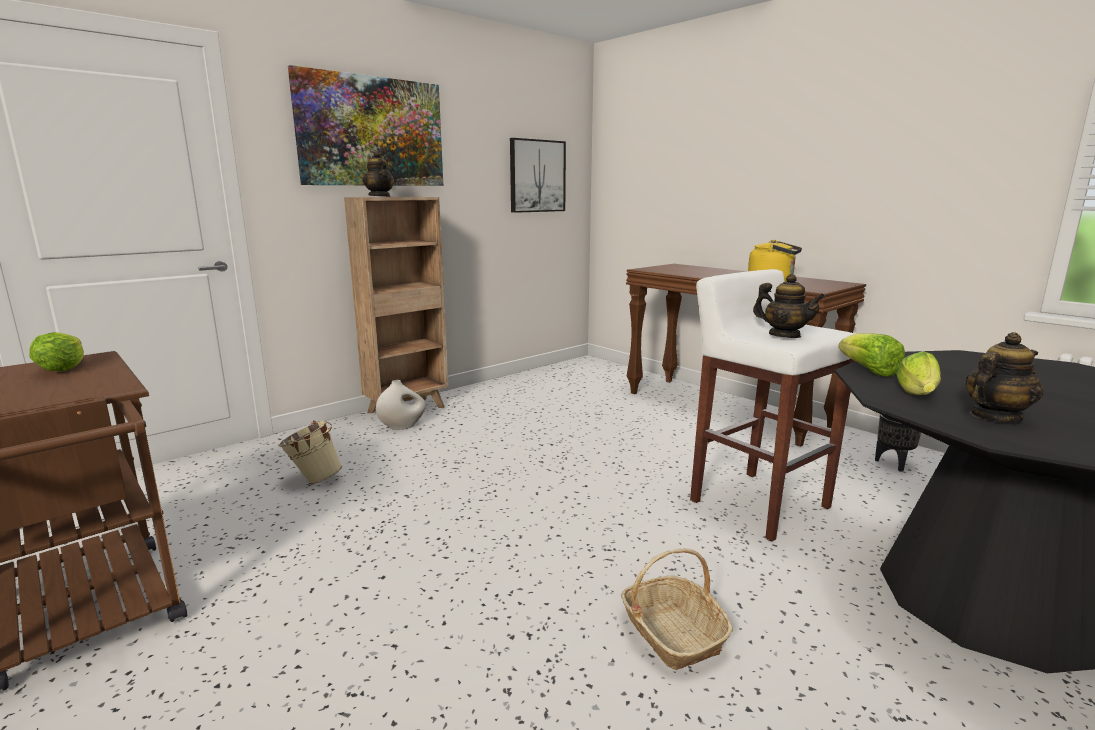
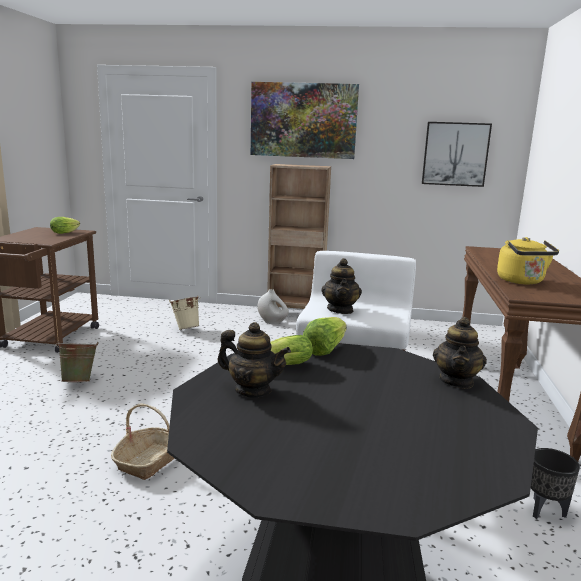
camera: 50 degrees right, 0 degrees up
(338, 627) = (79, 381): none -> green bucket
(380, 197) = (290, 165): teapot -> teapot (456, 381)

